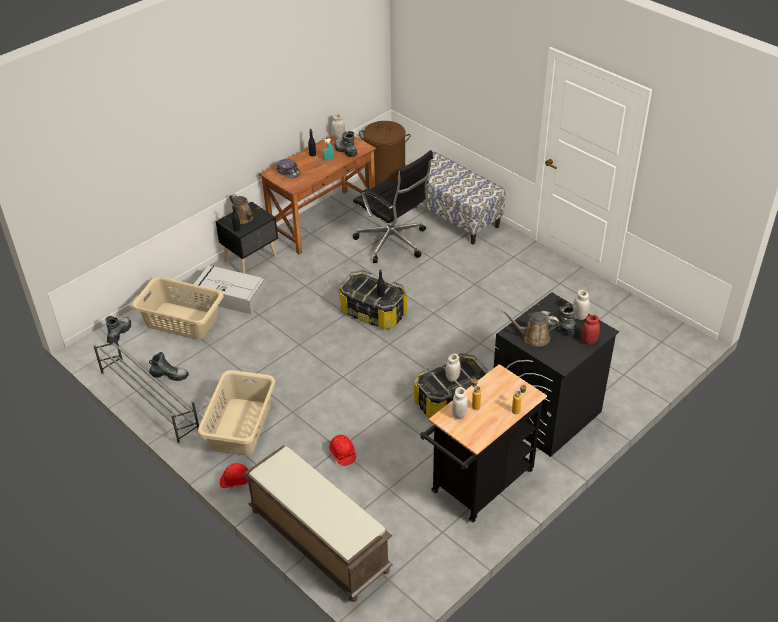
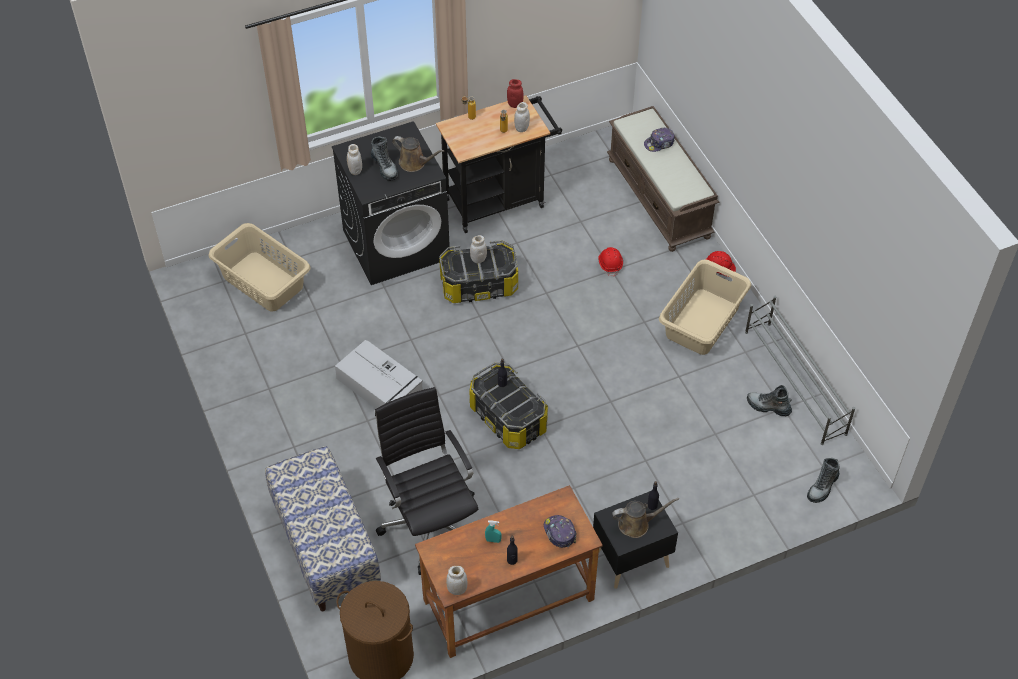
camera: 160 degrees left, 10 degrees up
(182, 321) = (742, 480): beige laundry basket -> beige laundry basket (263, 281)
(229, 296) = (675, 502): grey storage box -> grey storage box (380, 387)
(244, 218) = (637, 524): brown watering can -> brown watering can turned 105 degrees clockwise
(324, 513) = (659, 143): none -> cap
(345, 151) = (461, 551): boot -> none
(589, 341) = (366, 144): red jar -> red jar (515, 104)

